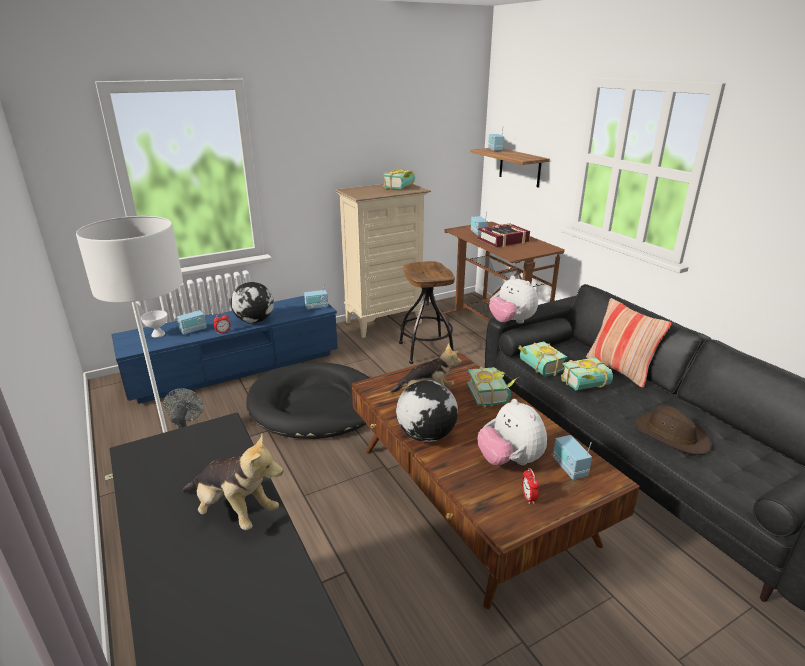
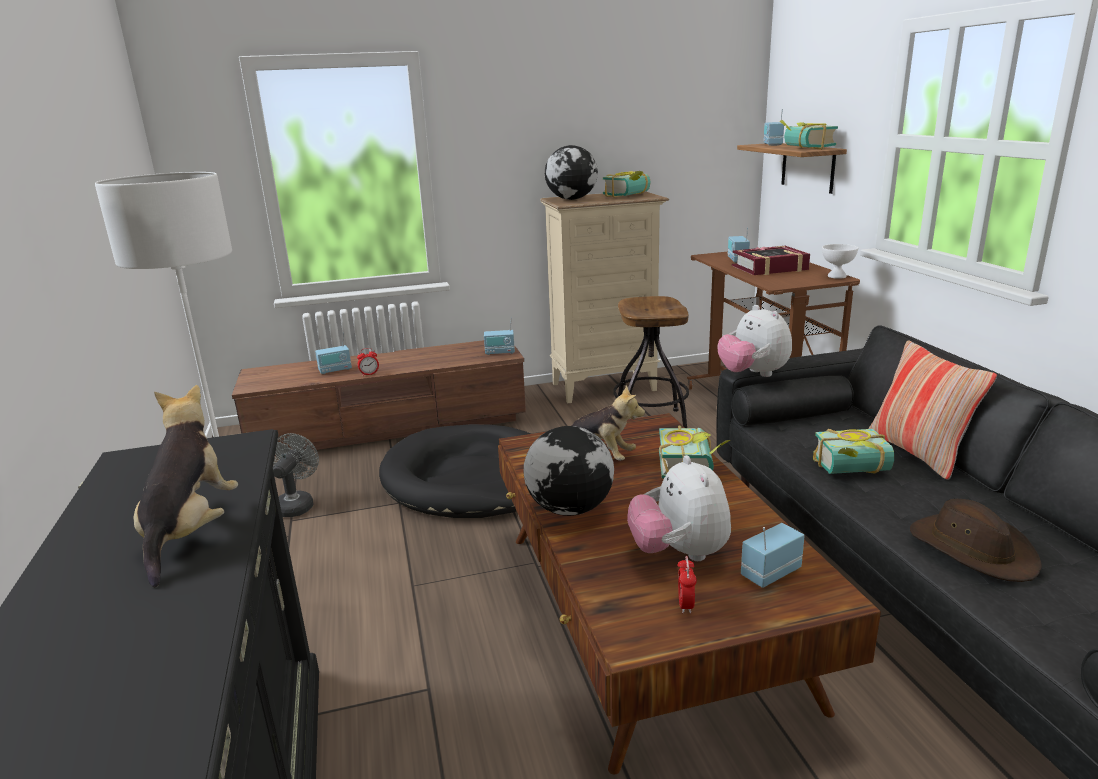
camera: 15 degrees right, 5 degrees down
(158, 334) = (293, 372): white bowl -> white bowl (837, 276)
(234, 511) = (191, 531): plush toy -> plush toy turned 135 degrees counterclockwise
(236, 368) = (391, 427): blue tv stand -> brown tv stand
(255, 321) = (414, 364): globe -> globe (572, 199)
(538, 368) = (782, 442): book -> book (804, 148)
(569, 468) = (770, 573): radio -> radio turned 60 degrees clockwise

